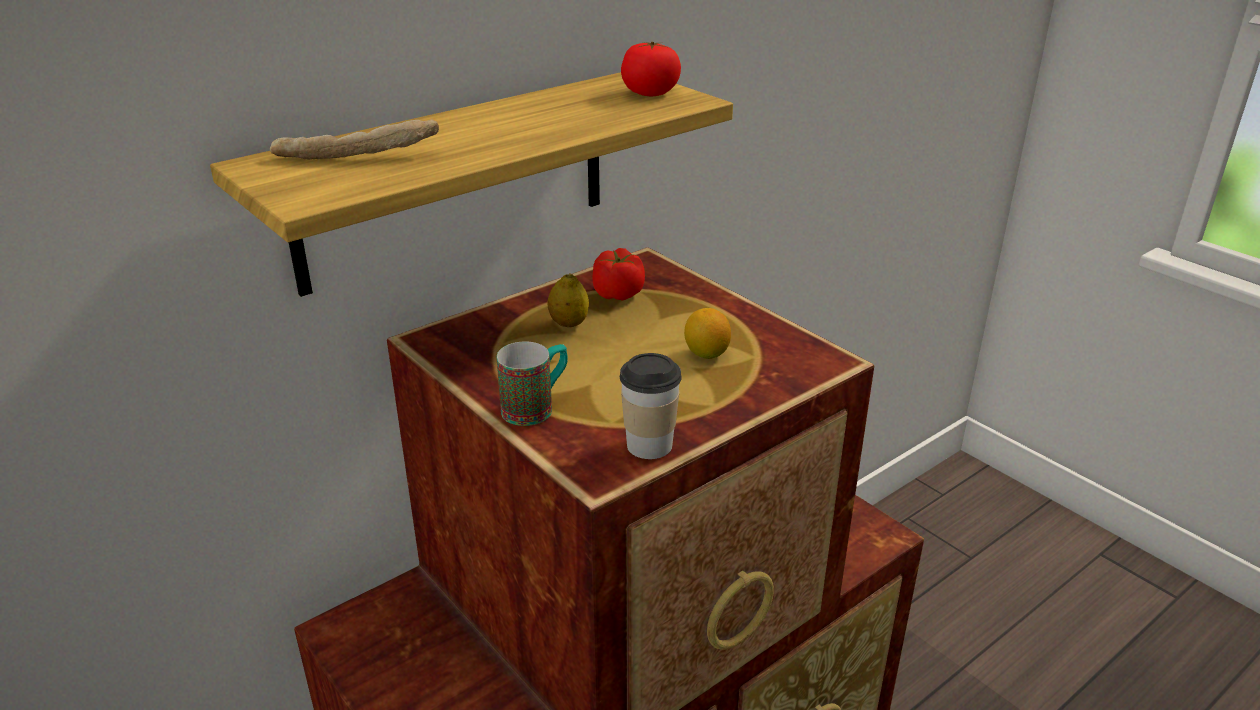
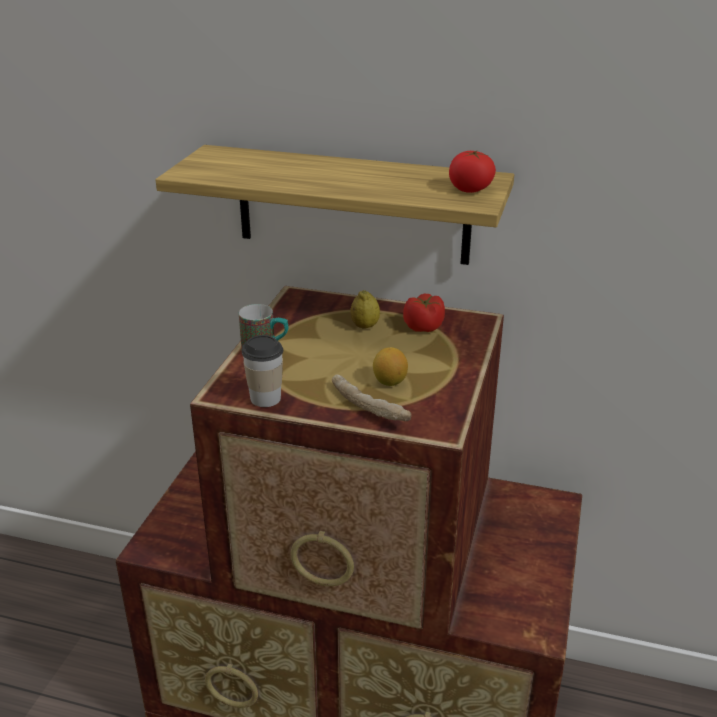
camera: 55 degrees right, 0 degrees up
(357, 155) = (253, 163): bread -> bread (369, 407)

